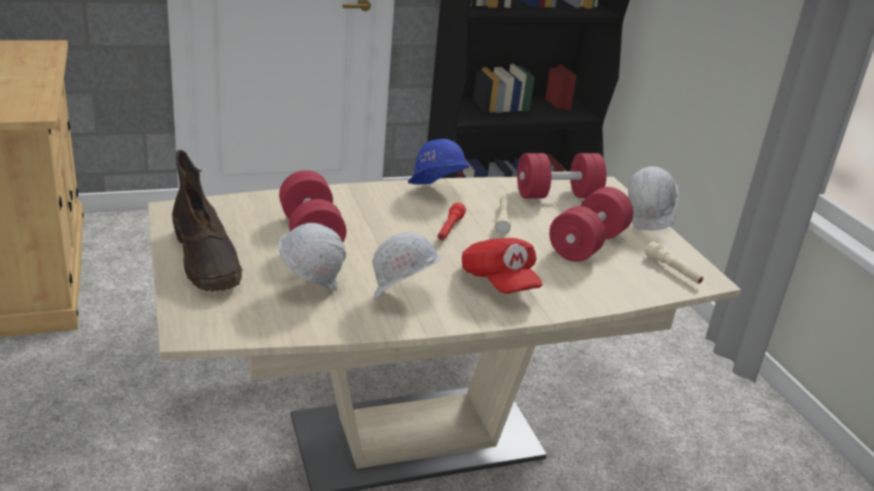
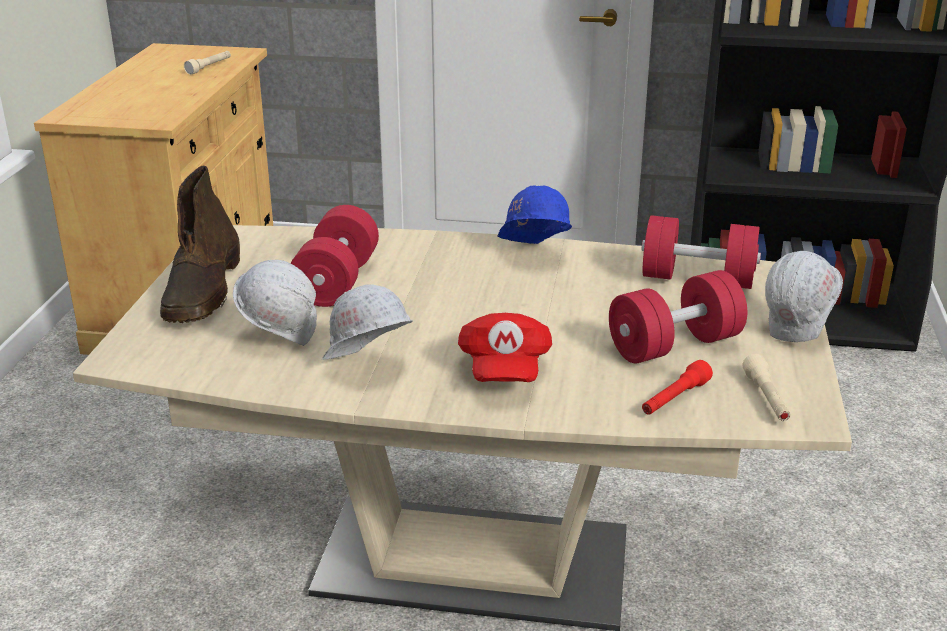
camera: 30 degrees right, 0 degrees up
(449, 230) = (506, 300): red flashlight -> red flashlight (674, 399)
(502, 220) = (588, 298): beige flashlight -> beige flashlight (209, 67)

